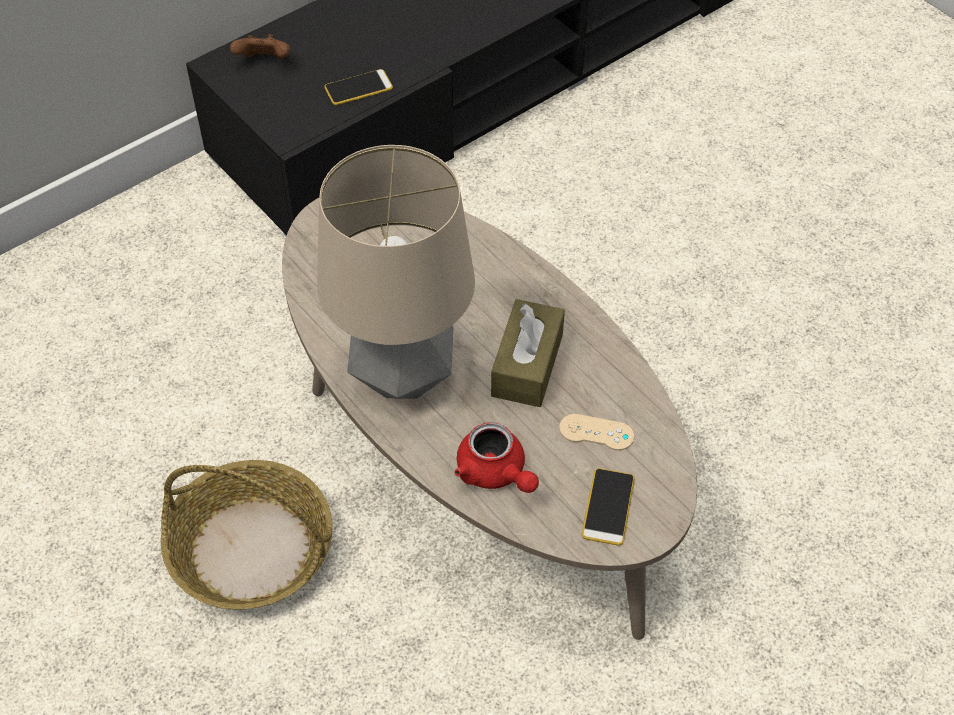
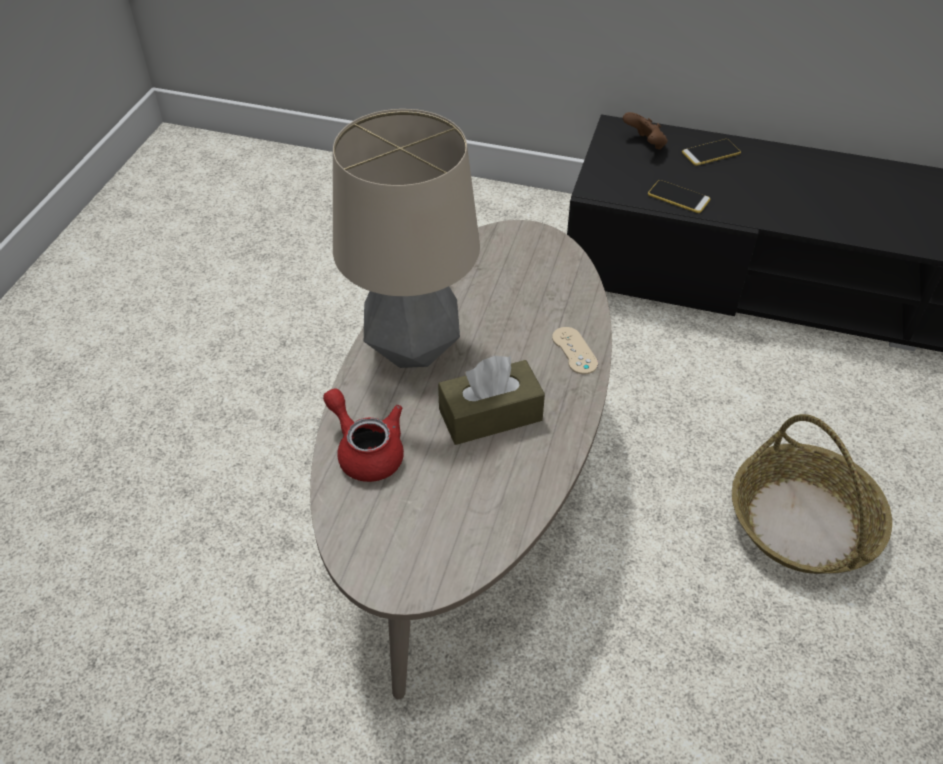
camera: 55 degrees right, 5 degrees down
(252, 549) = (299, 407): basket -> basket (803, 523)
(495, 473) = (366, 451): red teapot -> red teapot turned 120 degrees clockwise
(596, 432) = (461, 495): beige game controller -> beige game controller (574, 351)
(608, 507) = (390, 543): phone -> phone (711, 153)

